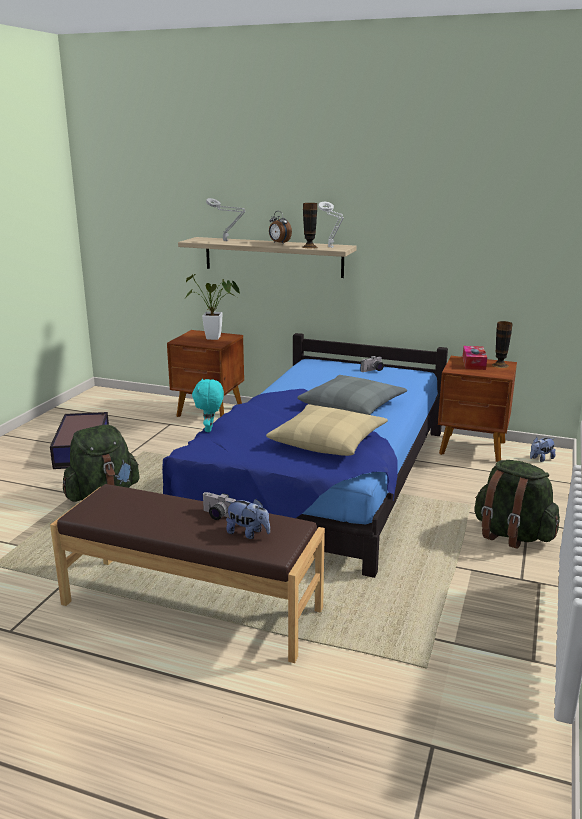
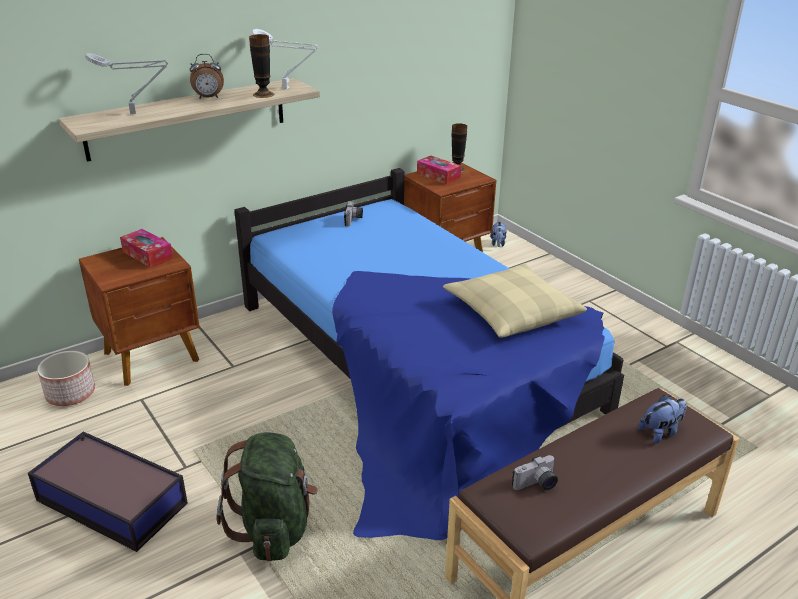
camera: 55 degrees left, 10 degrees up
(153, 408) = (71, 393): none -> planter
(210, 429) = (409, 364): turquoise plush toy -> none
(216, 515) = (609, 437): camera -> camera (536, 485)
(217, 338) = (147, 255): potted plant -> tissue box
(352, 406) = (432, 266): grey pillow -> none
(511, 535) = (602, 317): green backpack -> none

